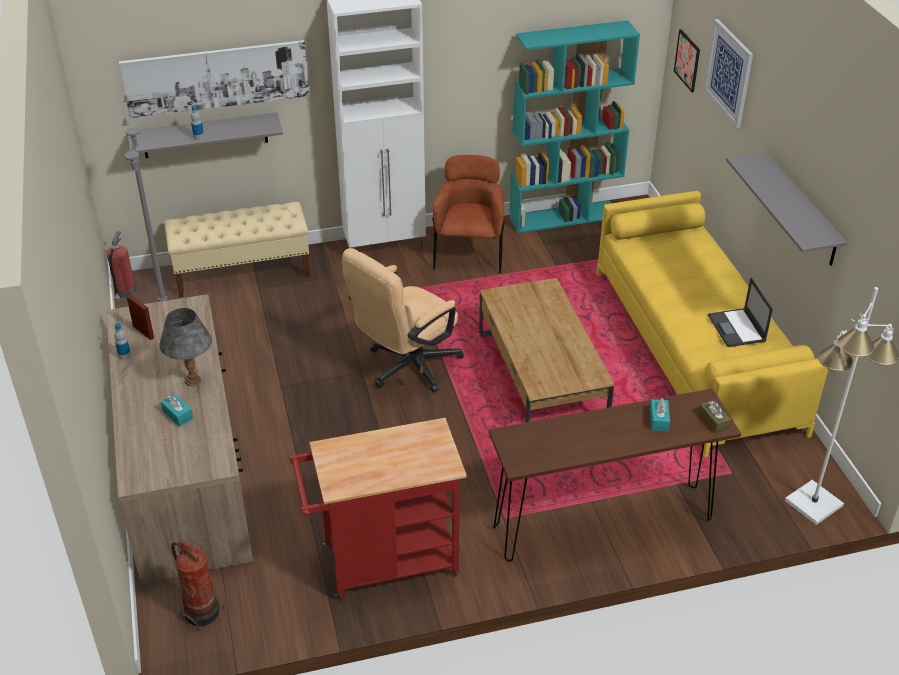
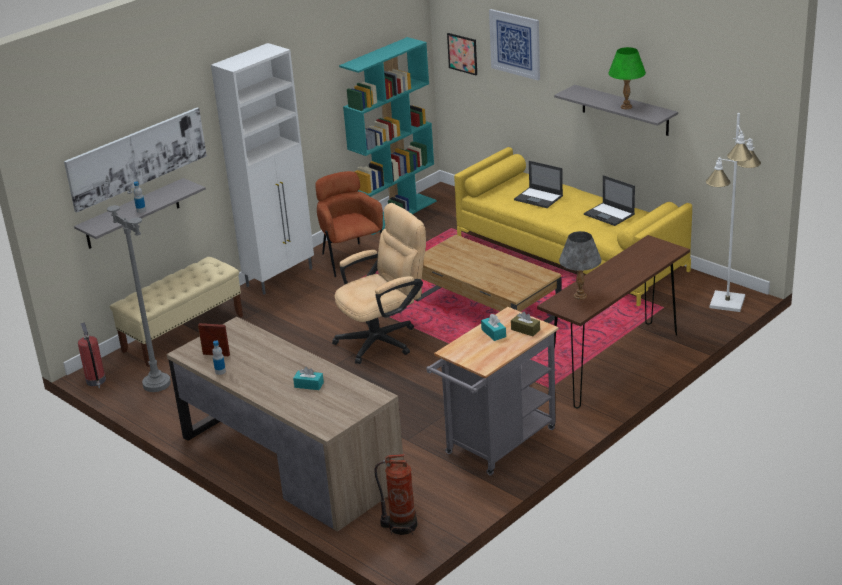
camera: 30 degrees left, 10 degrees down
(192, 381) = (294, 364): grey table lamp -> grey table lamp (580, 296)
(382, 563) = (496, 445): red cart -> grey cart
(406, 368) = (384, 339): beige office chair -> beige office chair turned 135 degrees counterclockwise
(659, 420) = (635, 261): turquoise tissue box -> turquoise tissue box (493, 333)
(680, 271) = (539, 198): none -> laptop
(713, 421) = (667, 249): brown tissue box -> brown tissue box (525, 330)
(790, 209) = (626, 107): none -> green table lamp

